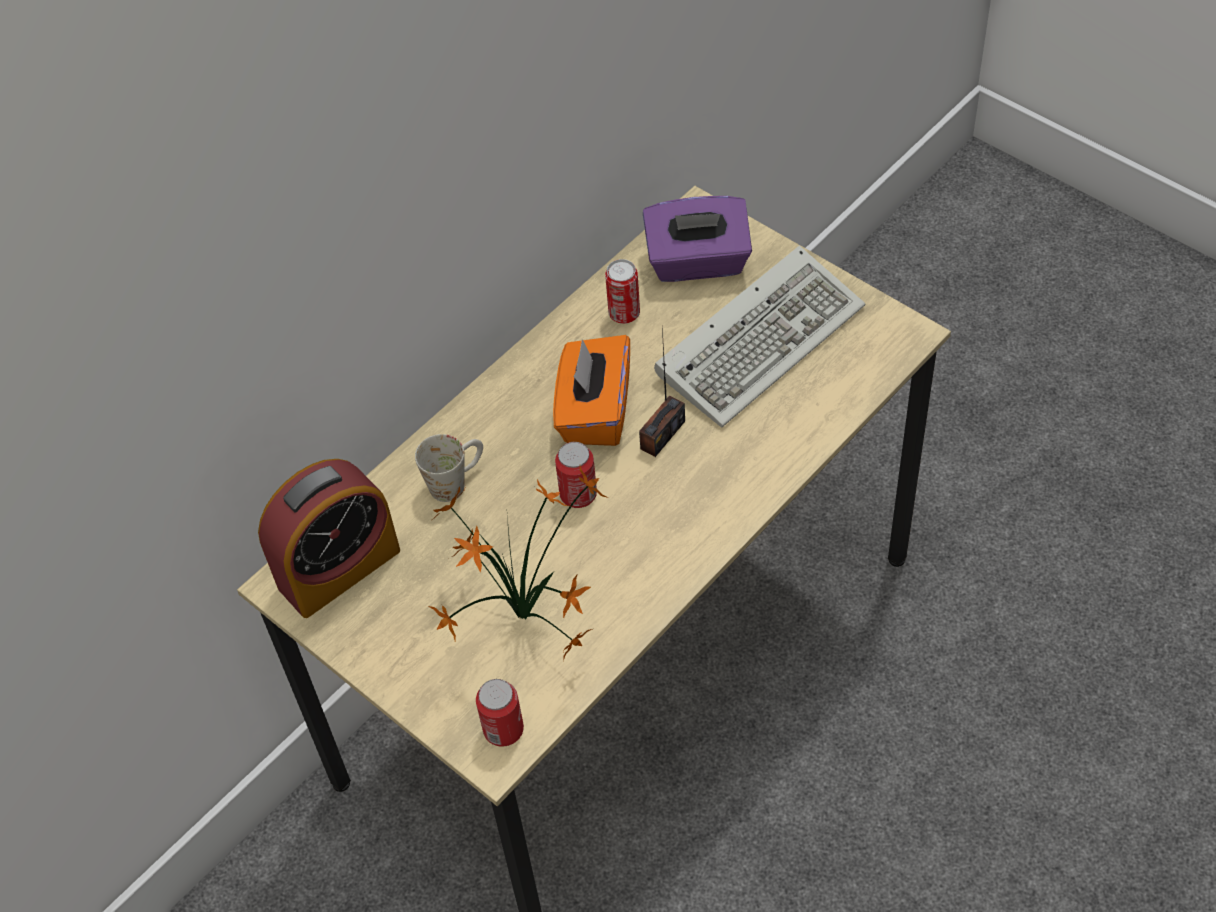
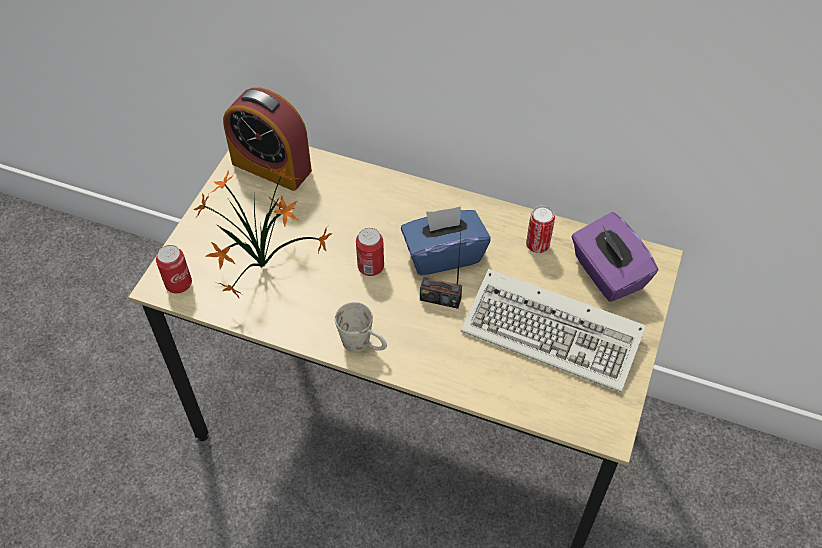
camera: 65 degrees right, 0 degrees up
(456, 481) = (357, 200): white mug -> white mug (363, 345)
(594, 412) = (443, 254): orange tissue box -> blue tissue box

